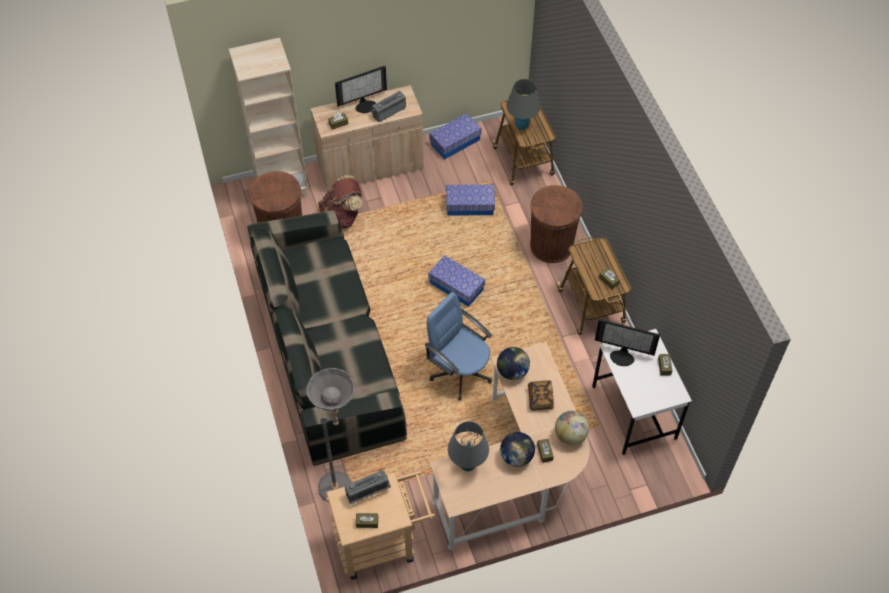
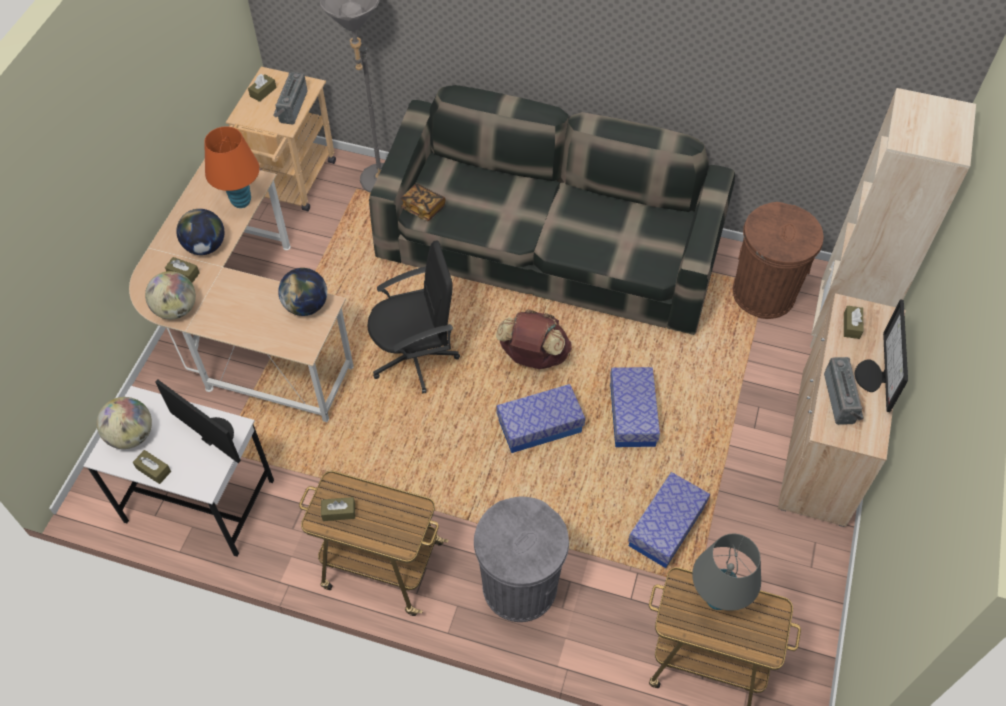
camera: 125 degrees right, 0 degrees up
(342, 216) = (748, 367): brown backpack -> brown backpack (533, 357)
(455, 142) = (809, 586): storage box -> storage box (632, 415)
(460, 372) = (415, 357): blue office chair -> black office chair
(467, 465) = (241, 201): grey table lamp -> orange table lamp
(540, 399) = (247, 310): book -> book (423, 208)
(551, 245) = (519, 587): brown trash can -> grey trash can
(623, 356) = (213, 434): monitor -> monitor turned 75 degrees clockwise
(657, 392) = (131, 436): none -> globe

